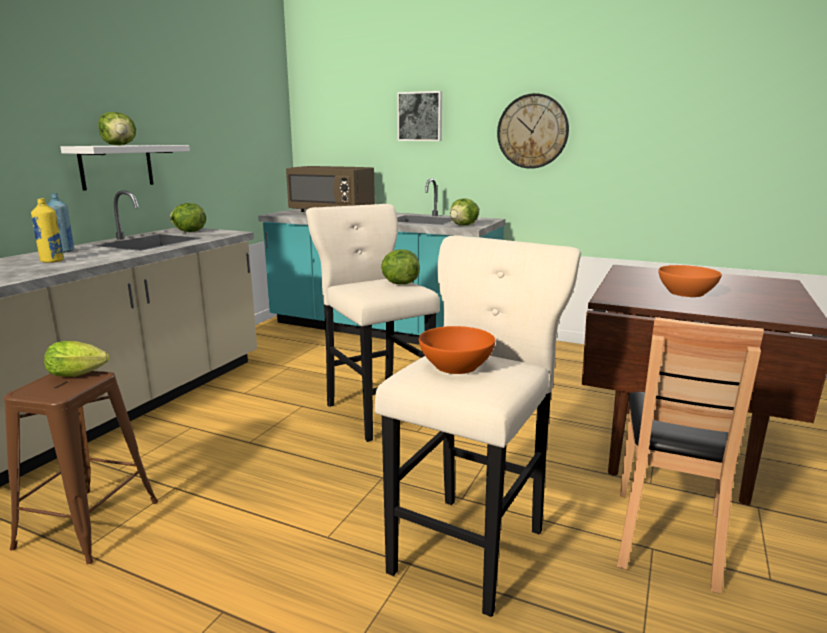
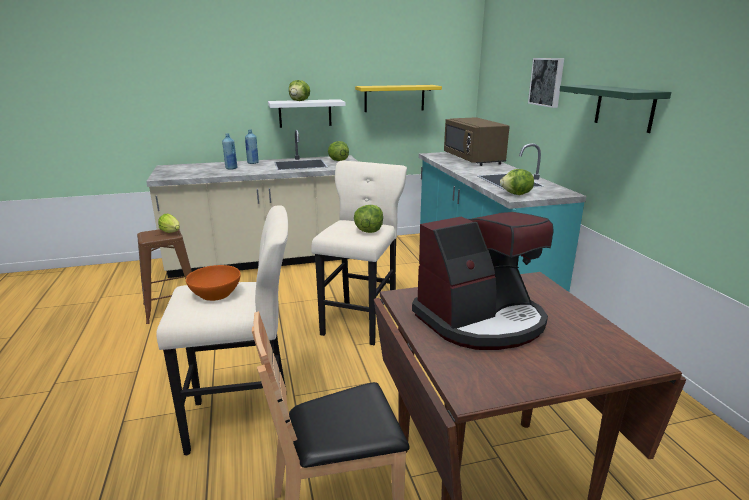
camera: 50 degrees right, 5 degrees up
(52, 261) = (231, 168): yellow bottle -> blue bottle
(219, 144) = (394, 98): none -> yellow shelf
(532, 131) = (624, 108): wall clock -> green shelf
(686, 293) = (481, 320): orange bowl -> coffee machine

